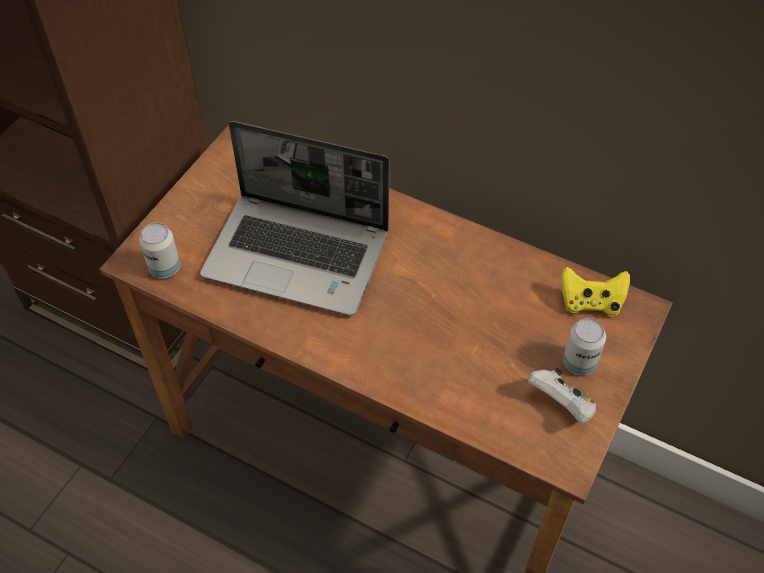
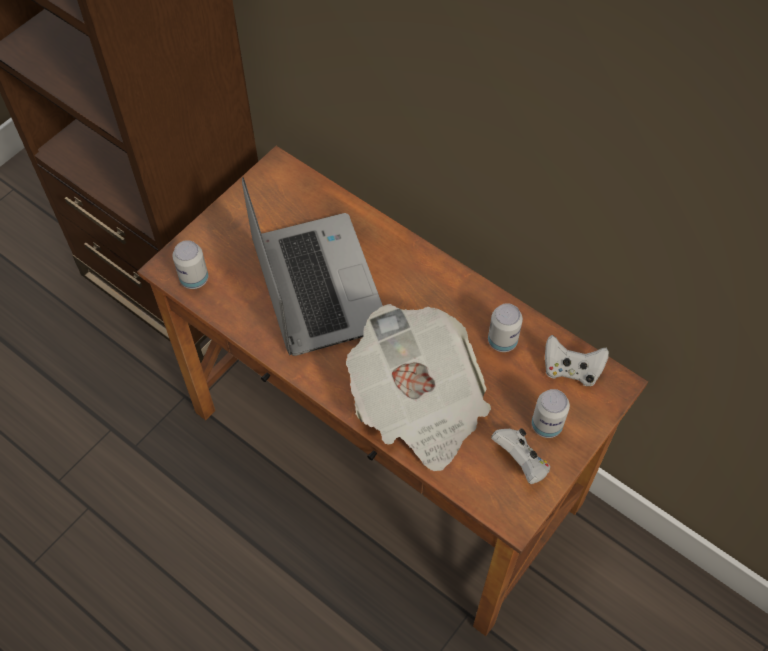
camera: 10 degrees right, 5 degrees up
(299, 255) = (315, 284): laptop -> laptop turned 135 degrees counterclockwise
(437, 362) = (418, 405): none -> newspaper
(511, 284) = (502, 341): none -> can
(590, 302) = (571, 370): yellow game controller -> white game controller

